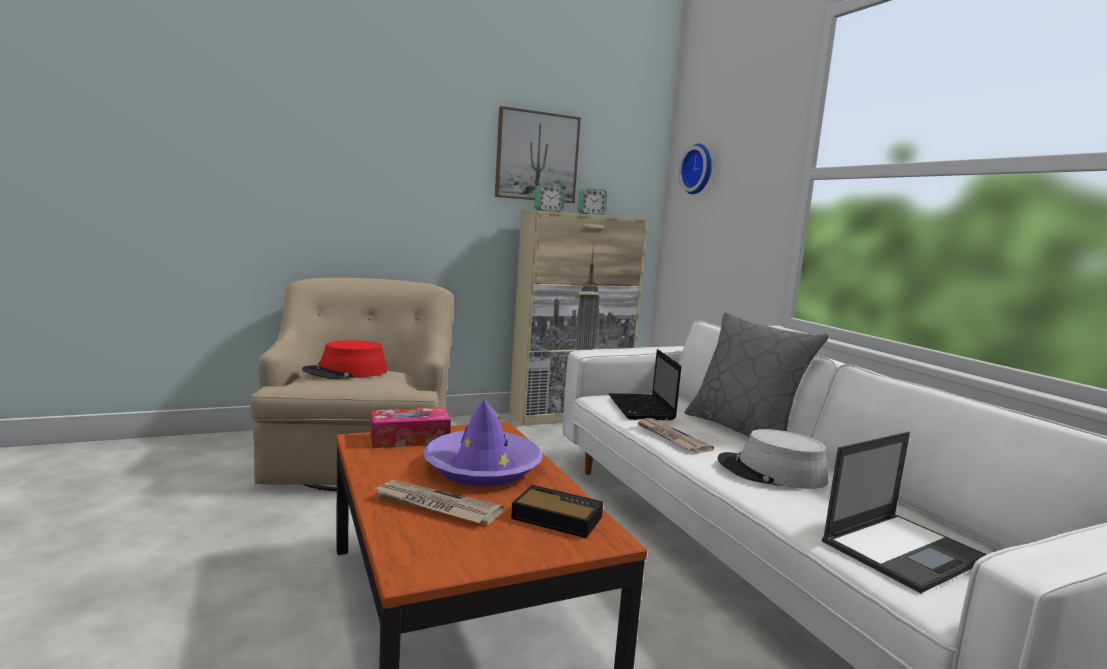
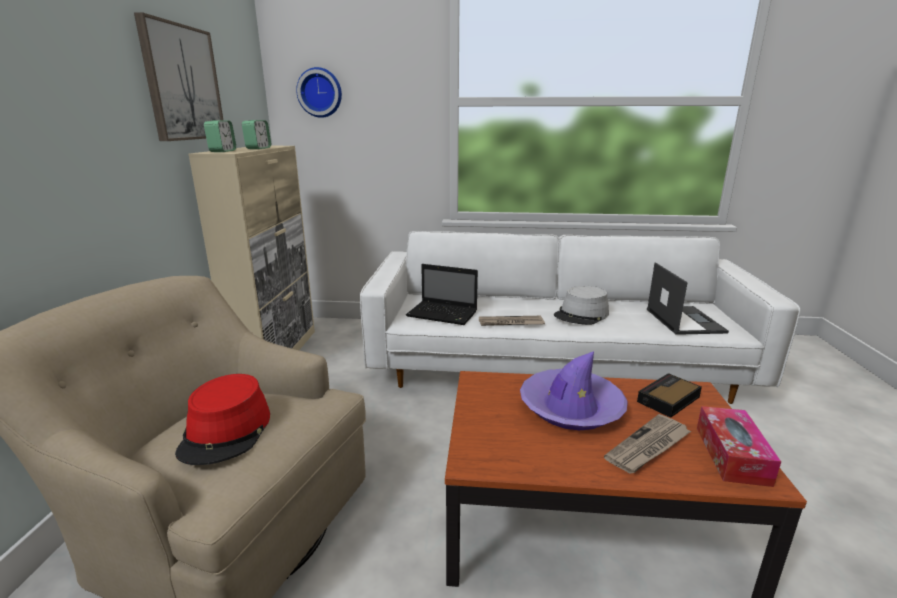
camera: 60 degrees left, 10 degrees up
(409, 439) = (484, 431): tissue box -> tissue box (732, 455)
(743, 430) = (505, 299): grey pillow -> none

